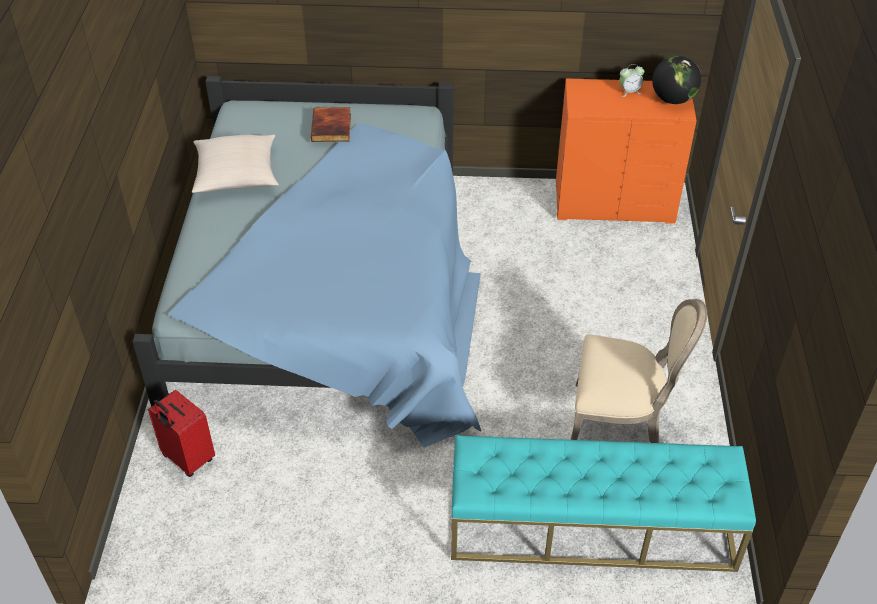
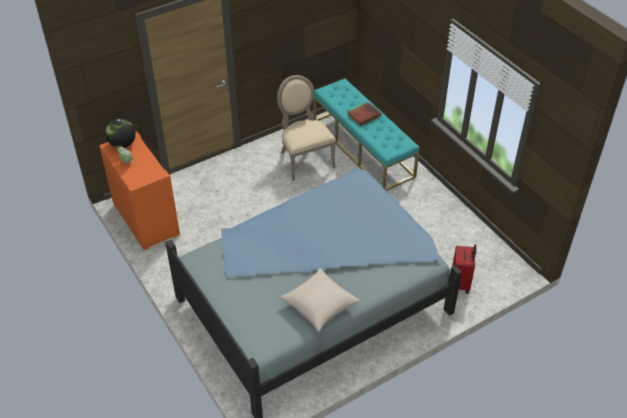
camera: 125 degrees left, 0 degrees up
(332, 127) = (242, 285): book -> book (364, 115)

